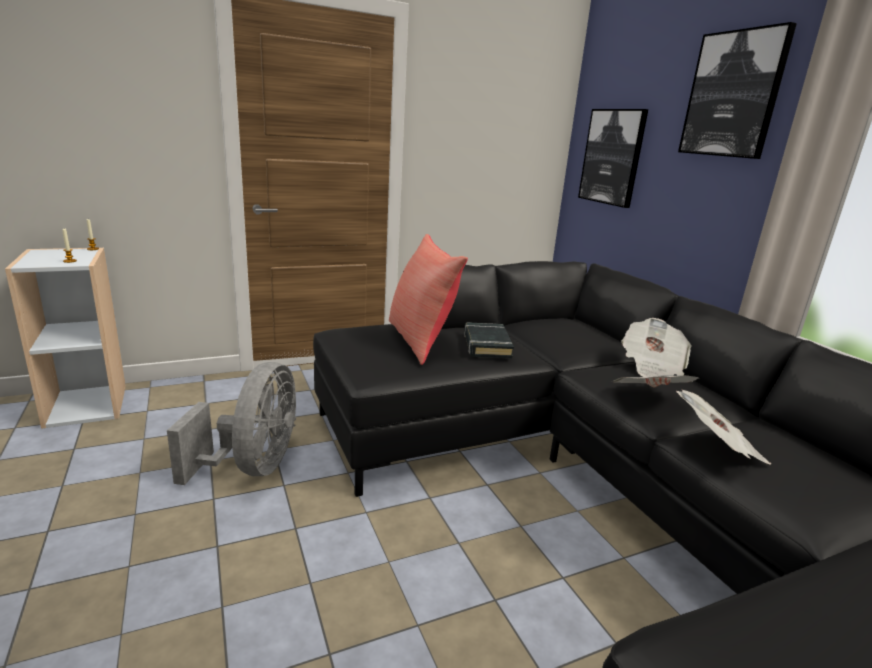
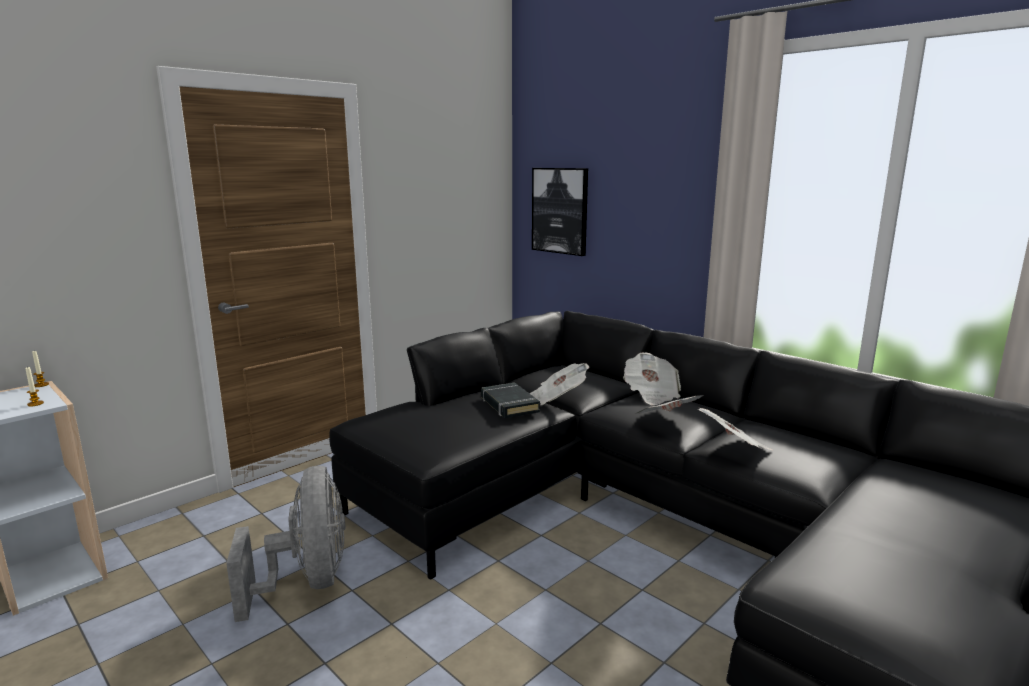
camera: 20 degrees left, 5 degrees down
(420, 340) = (447, 413): red pillow -> none
(542, 350) = (556, 399): none -> newspaper
(733, 95) = (662, 157): picture -> none

